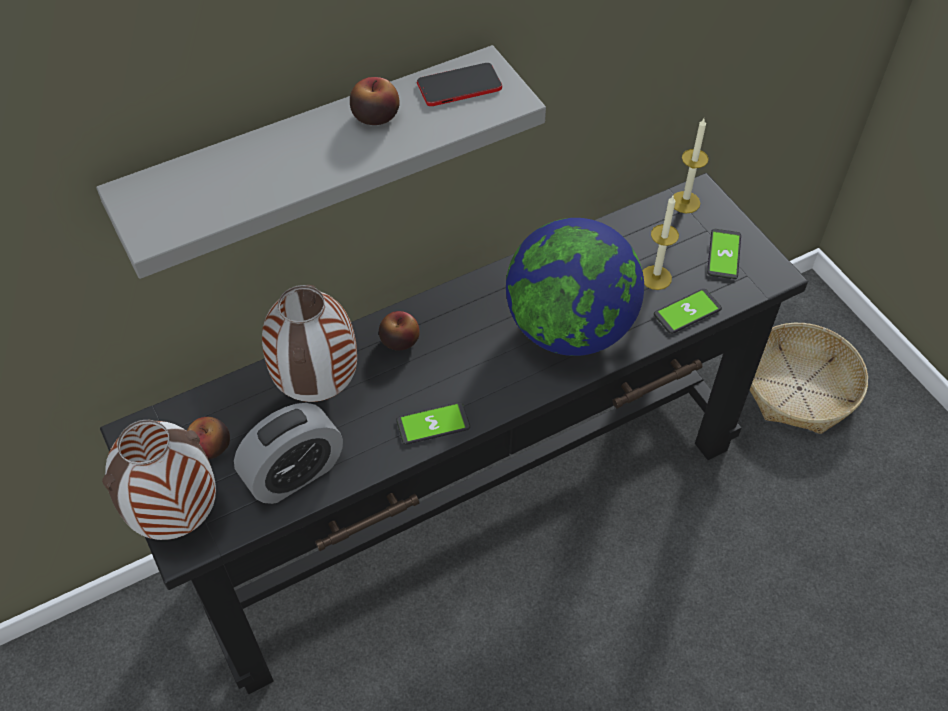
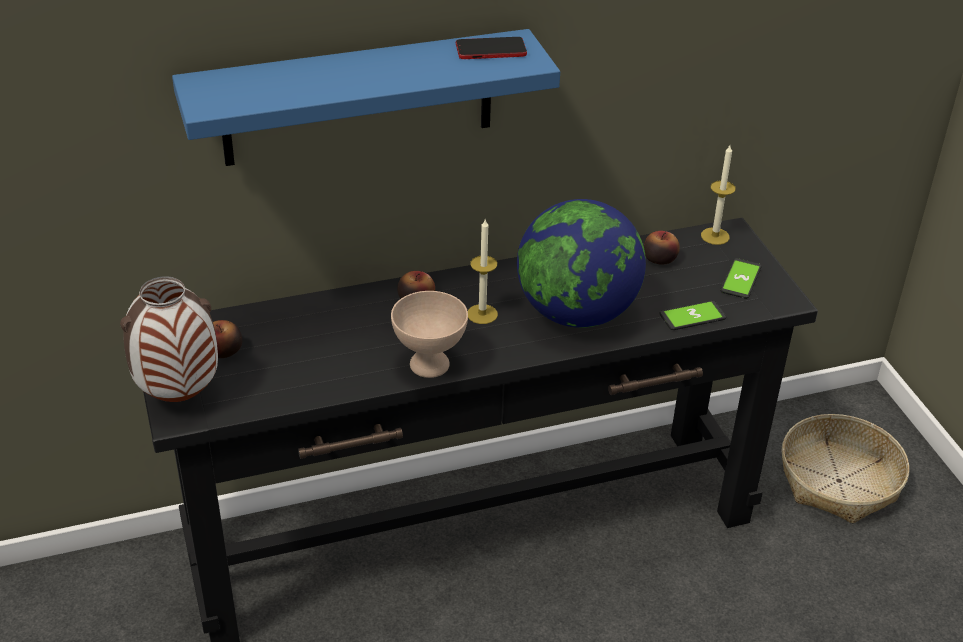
camera: 10 degrees right, 15 degrees down
(294, 473) = (291, 381): alarm clock -> none
(312, 158) = (358, 98): grey shelf -> blue shelf
(319, 388) = (332, 324): vase -> none
(375, 116) = (413, 59): apple -> apple (659, 258)
(433, 424) = (428, 364): phone -> beige bowl
(656, 277) = (670, 287): candle -> candle (482, 314)

